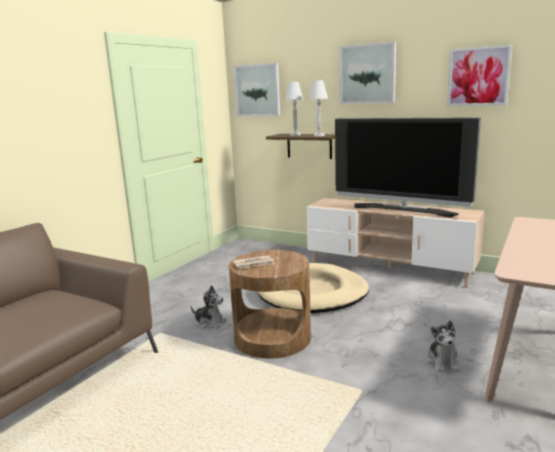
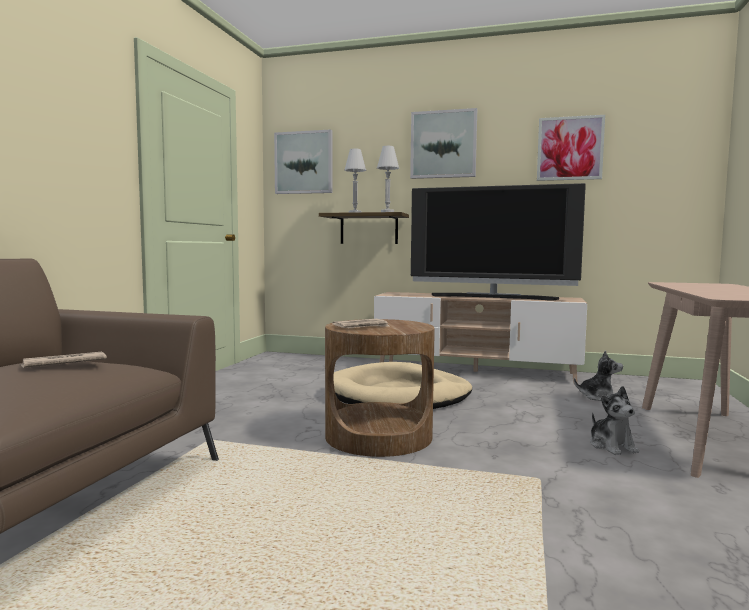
camera: 15 degrees left, 10 degrees down
(47, 305) = (63, 363): none -> newspaper
(209, 322) = (278, 426): plush toy -> plush toy (598, 397)

